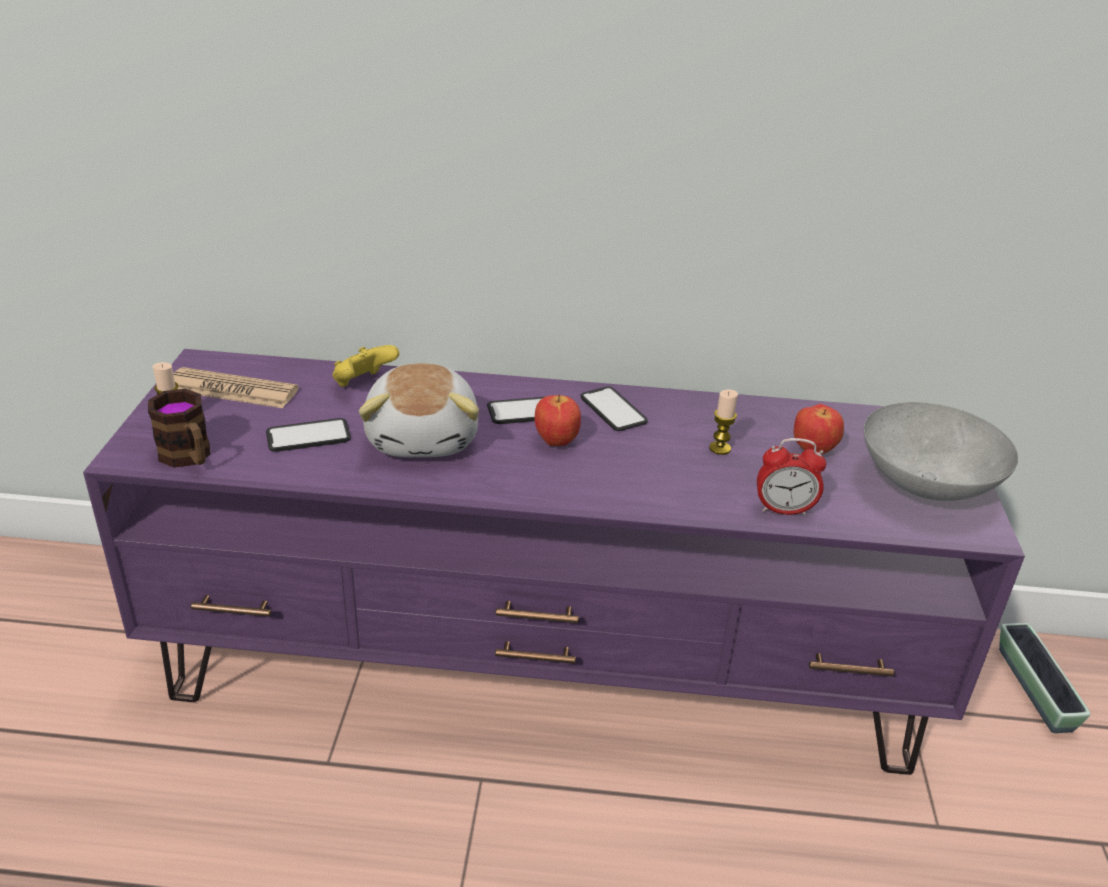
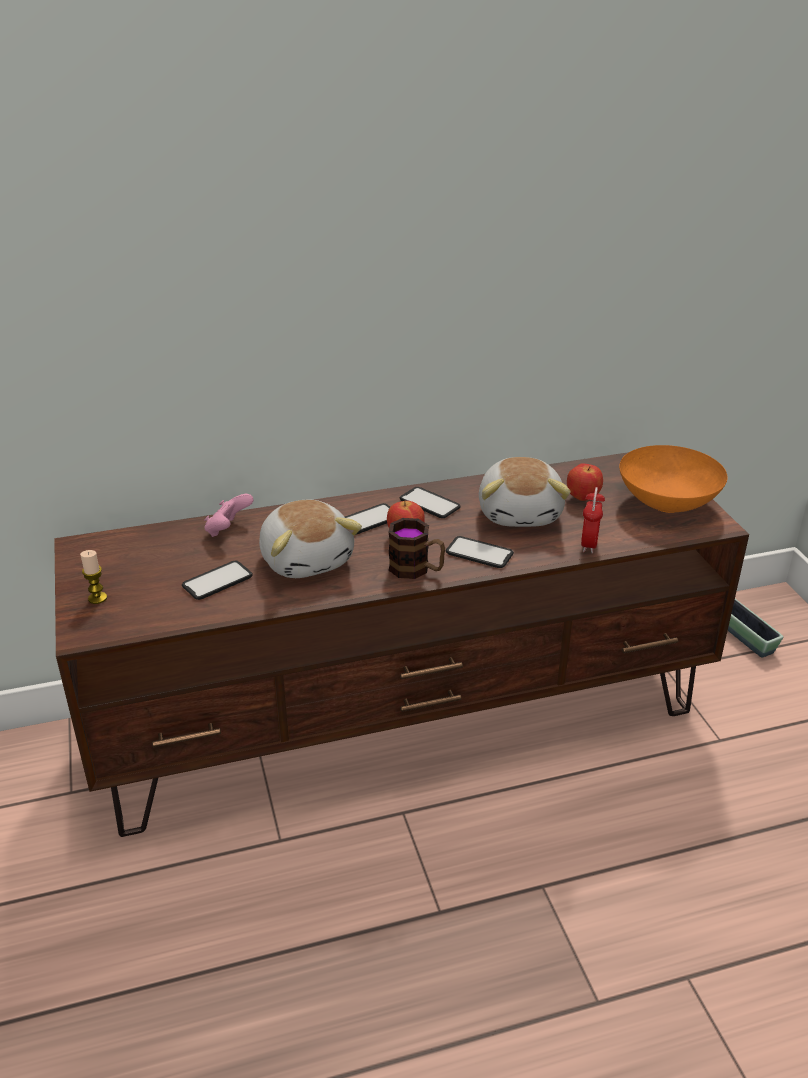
camera: 20 degrees left, 0 degrees up
(189, 458) = (135, 622): mug -> mug (416, 569)
(232, 390) = (125, 561): newspaper -> none
(363, 384) = (228, 530): yellow game controller -> pink game controller
(546, 668) = (405, 719): purple tv stand -> brown tv stand
(632, 484) = (479, 553): none -> phone
(720, 448) = (521, 512): candle -> plush toy
(784, 510) = (589, 544): alarm clock -> alarm clock turned 60 degrees counterclockwise
(928, 487) = (669, 504): grey bowl -> orange bowl

